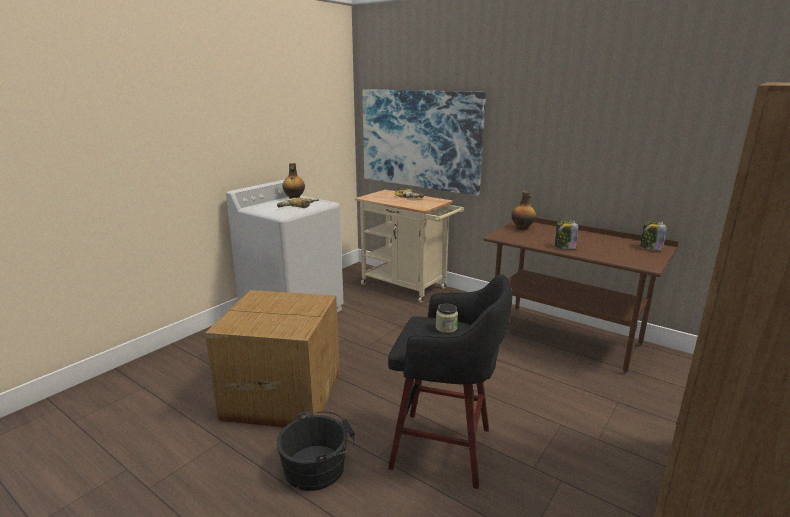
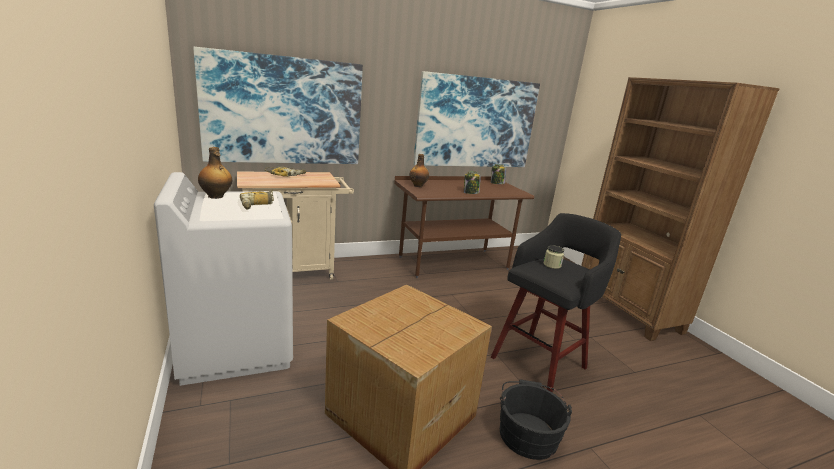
camera: 60 degrees left, 0 degrees up
(635, 159) = (476, 123): none -> picture

